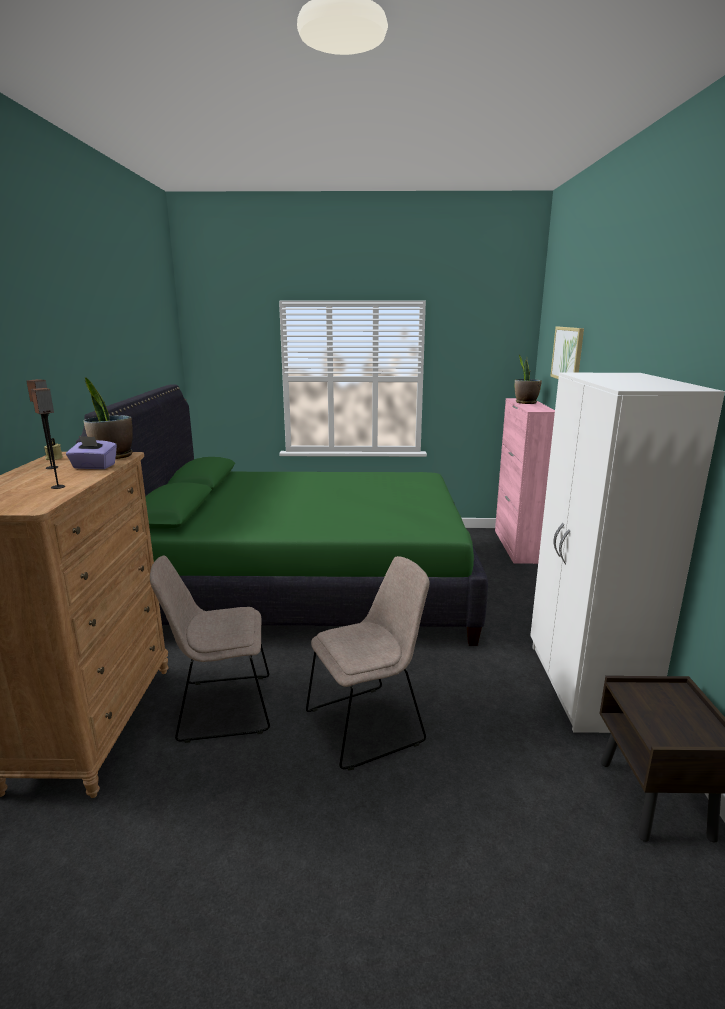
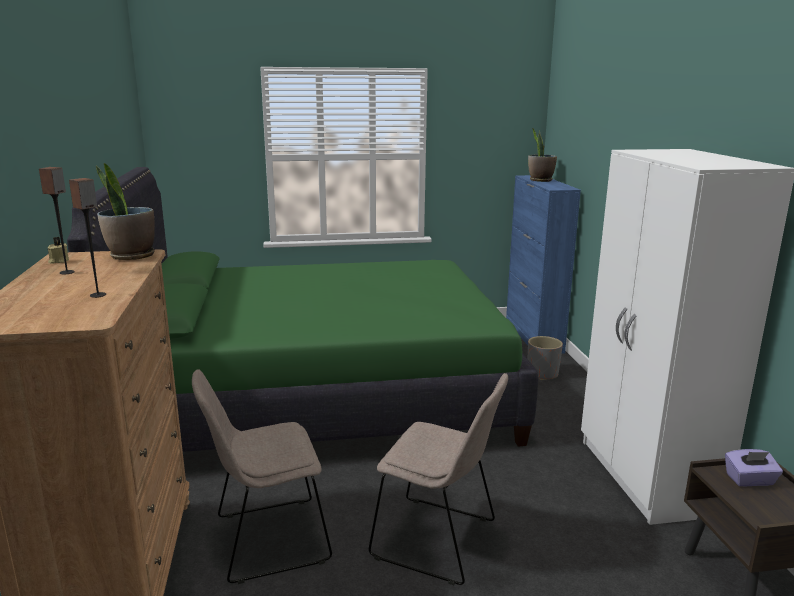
camera: 10 degrees left, 0 degrees up
(94, 467) = (119, 269): purple tissue box -> purple tissue box (750, 480)
(368, 724) = (438, 540): beige chair -> beige chair turned 60 degrees clockwise
(514, 581) = (543, 374): none -> grey planter
(516, 546) = (533, 336): pink cabinet -> blue cabinet
(568, 354) = (590, 128): picture -> none

